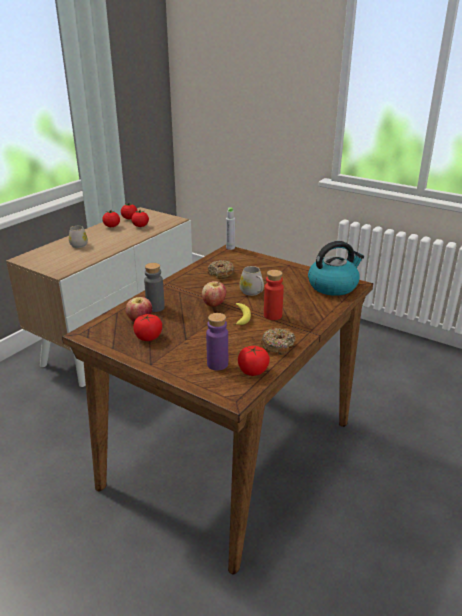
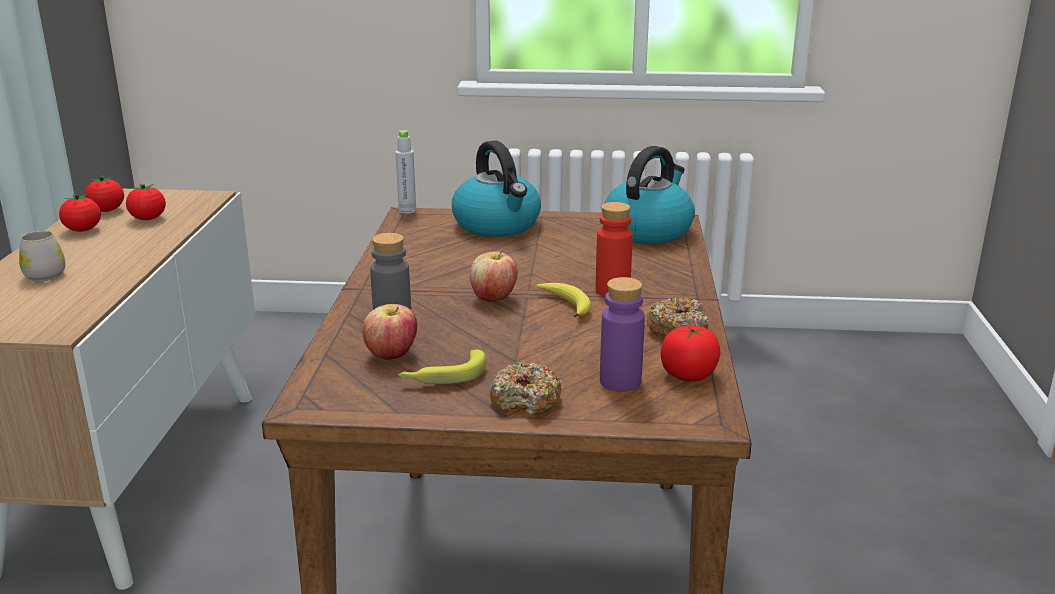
camera: 30 degrees left, 5 degrees down
(148, 337) = (444, 376): tomato -> banana
(221, 273) = (444, 251): donut -> donut (526, 400)
(253, 292) = (536, 266): white mug -> none
(262, 265) = (498, 225): none -> kettle

